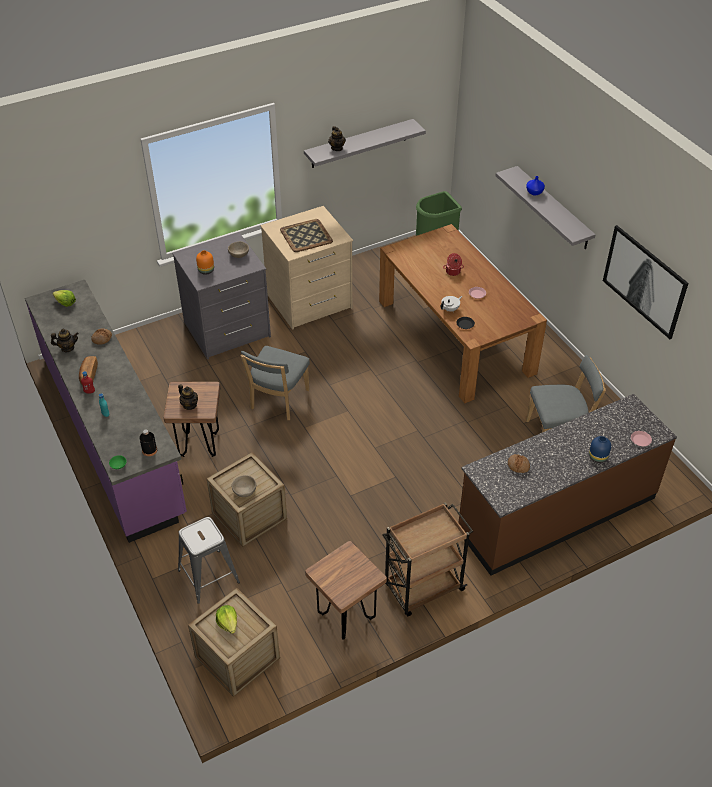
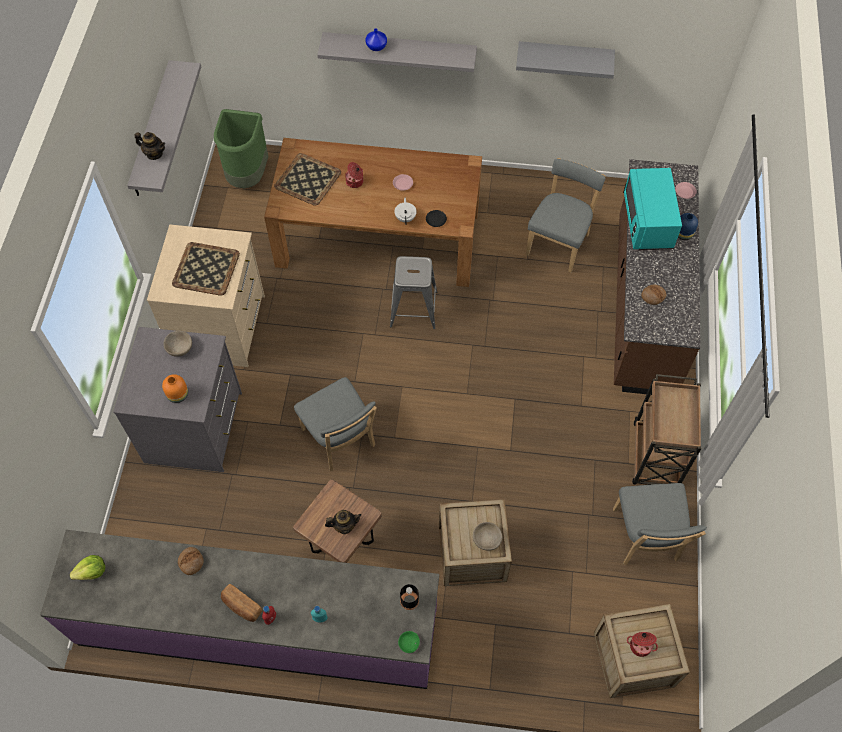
camera: 55 degrees left, 15 degrees up
(67, 348) = (176, 607): teapot -> none
(209, 576) = (522, 633): grey stool -> grey stool (414, 309)
(228, 623) = (640, 645): lettuce -> cooking pot
(346, 616) = (646, 538): brown stool -> grey chair
(430, 251) = (308, 180): none -> tray
(584, 431) = (648, 222): none -> turquoise microwave
(645, 281) = (565, 56): picture -> grey shelf

